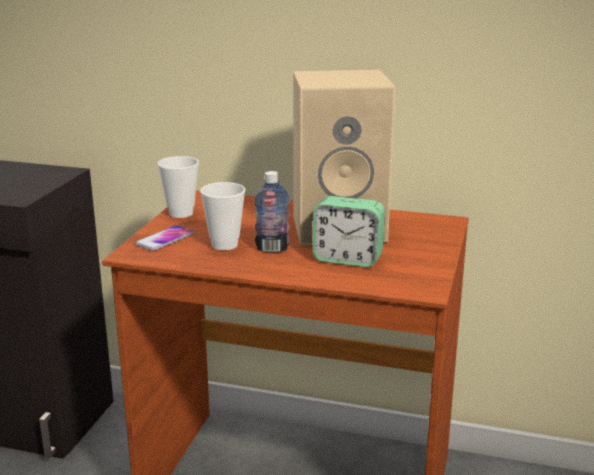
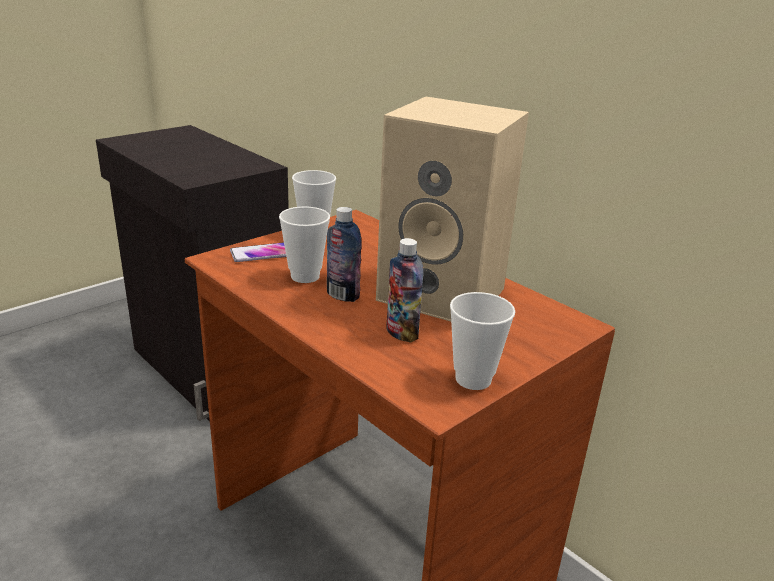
camera: 30 degrees right, 5 degrees up
(347, 259) = (402, 333): alarm clock -> bottle
(427, 269) = (473, 379): none -> cup

